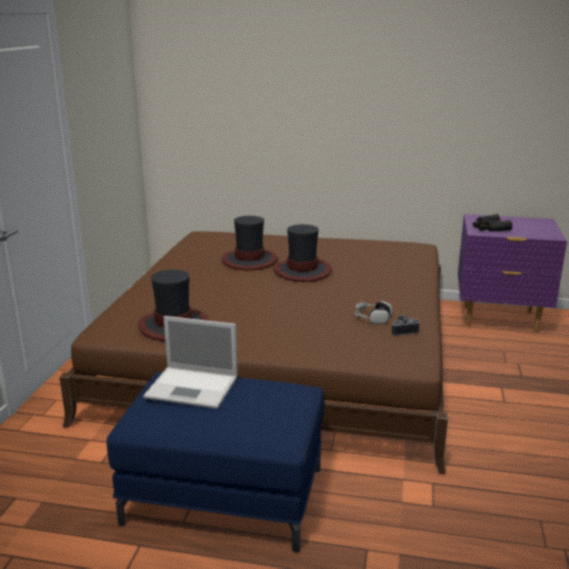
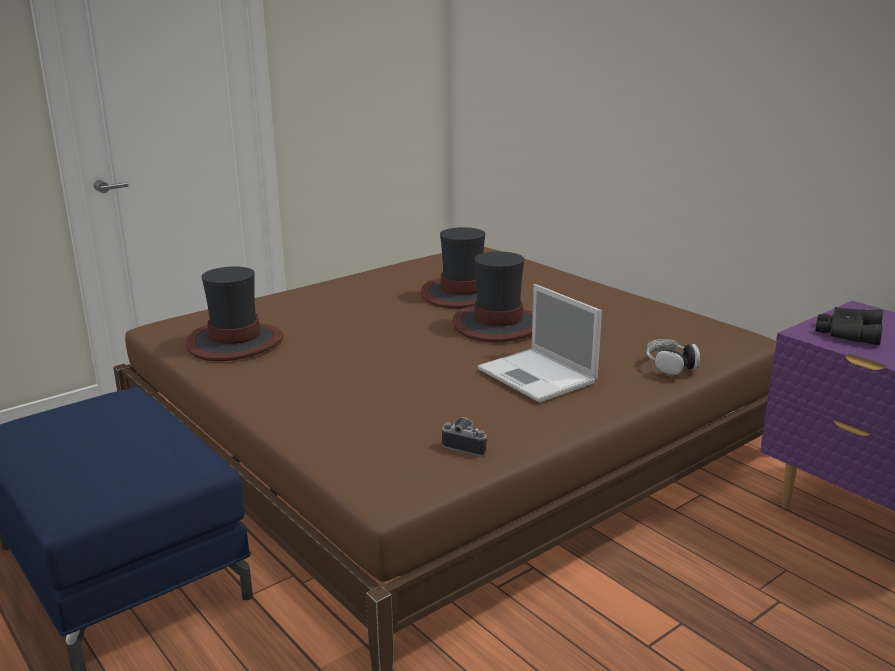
camera: 40 degrees right, 0 degrees up
(193, 387) = (111, 414): laptop -> laptop (538, 376)
(372, 318) = (463, 414): headphones -> headphones (671, 365)

